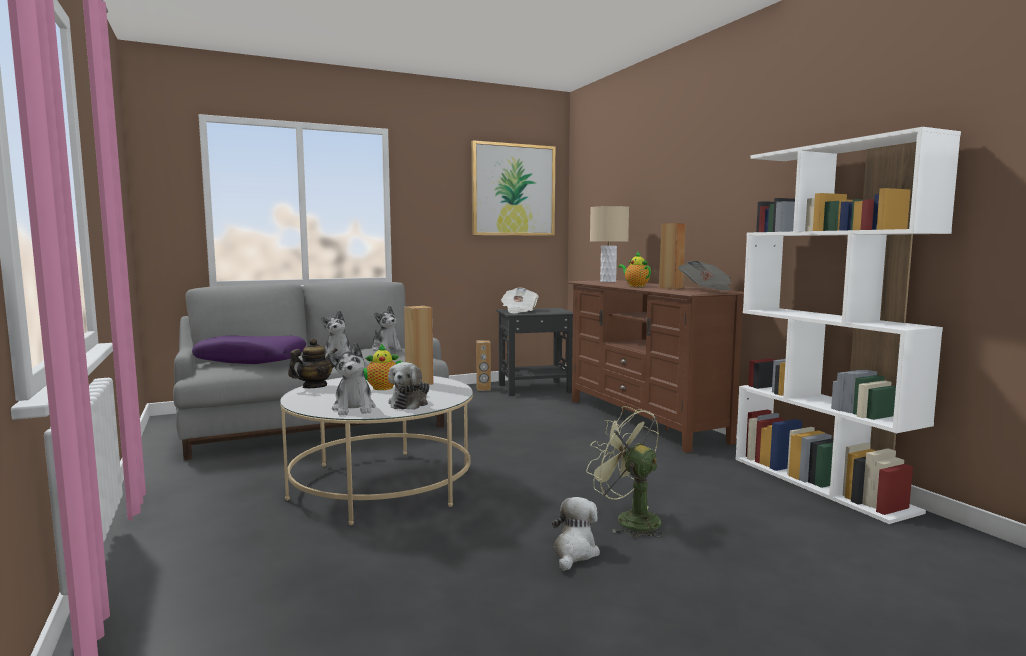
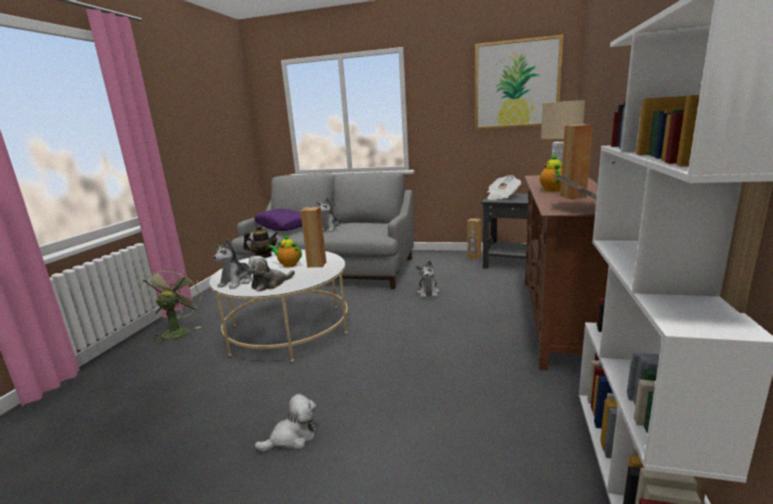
camera: 40 degrees right, 10 degrees up
(386, 349) = (367, 226): plush toy -> plush toy (428, 292)
(629, 519) = (374, 424): green fan -> green fan (177, 331)

